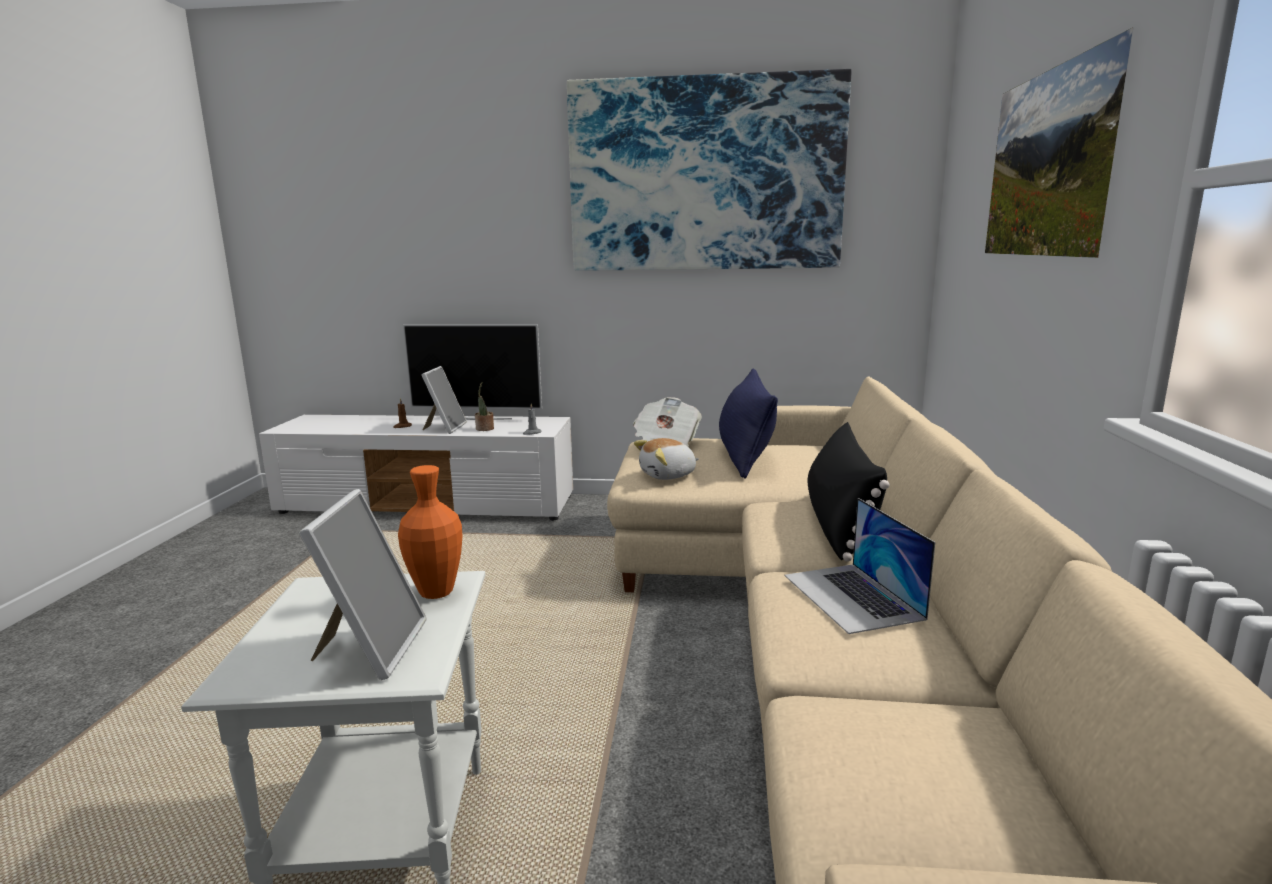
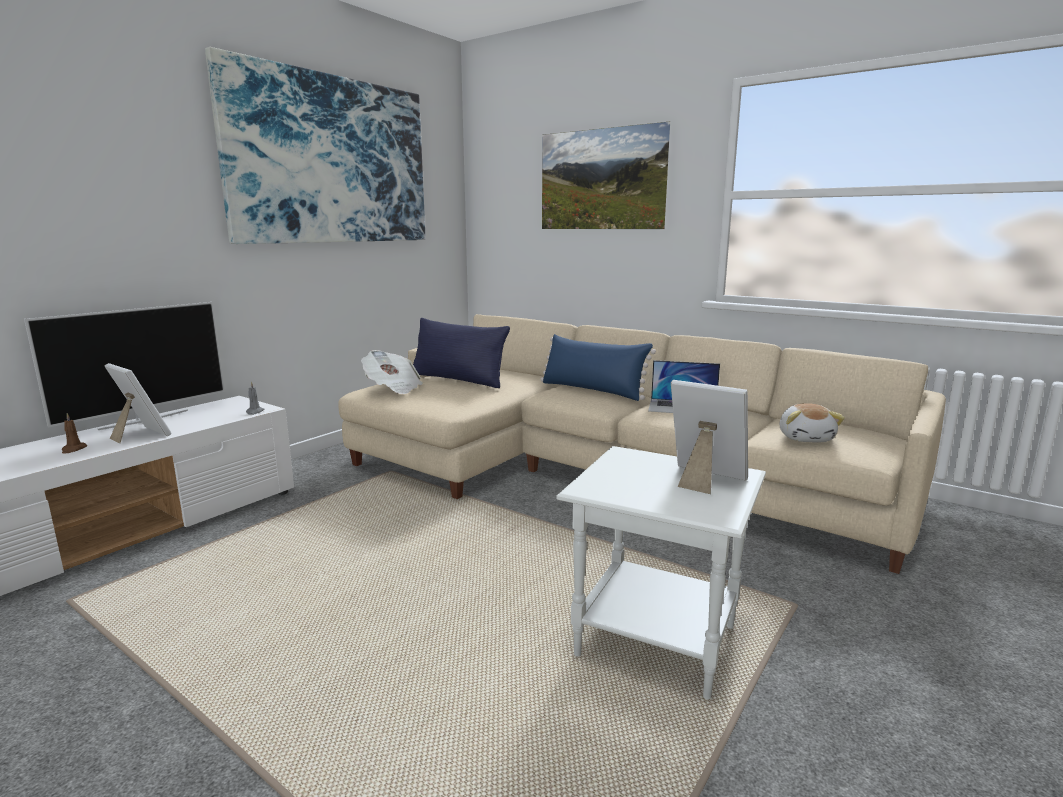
camera: 60 degrees left, 0 degrees up
(436, 592) = (637, 458): orange vase -> none
(484, 429) = (192, 423): potted plant -> none
(668, 475) = (453, 401): plush toy -> plush toy (806, 438)
(839, 522) = (592, 390): black pillow -> blue pillow

